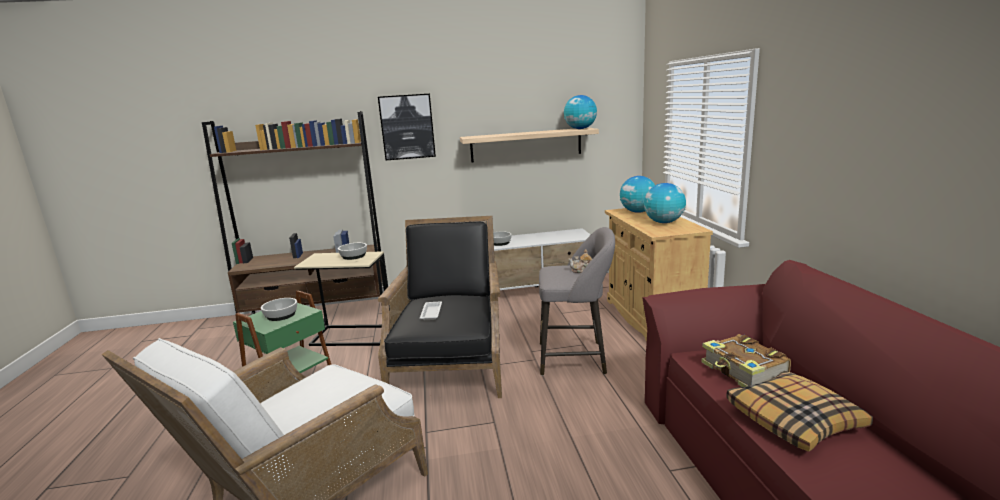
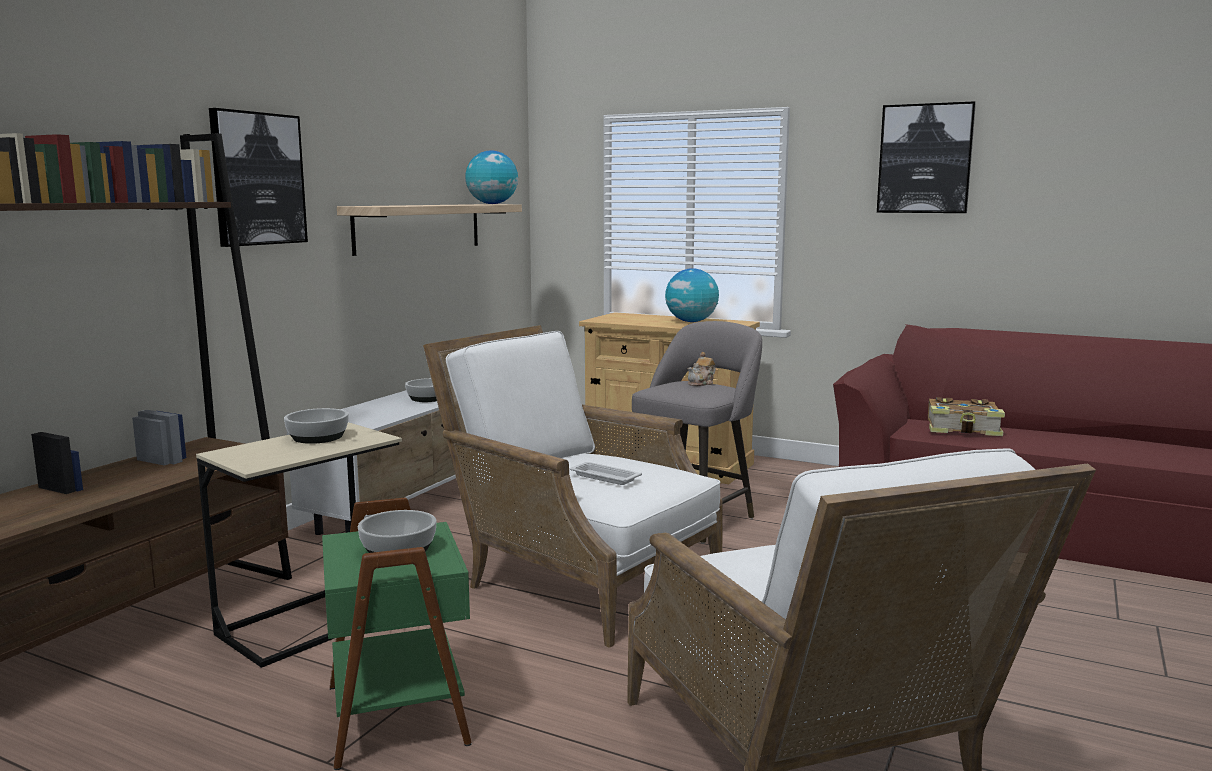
camera: 55 degrees left, 5 degrees down
(451, 363) = (576, 578): black armchair -> white armchair
(638, 212) = (625, 318): globe -> none
(794, 420) = (1057, 440): pillow -> none
(844, 96) = (925, 159): none -> picture

